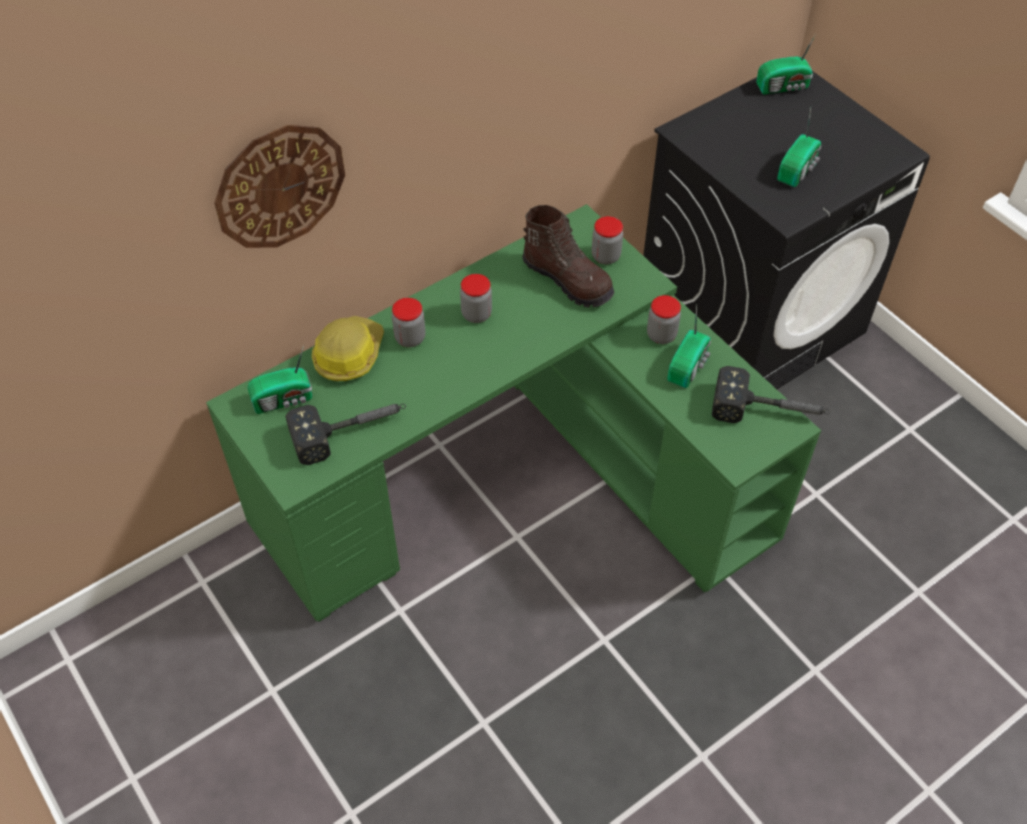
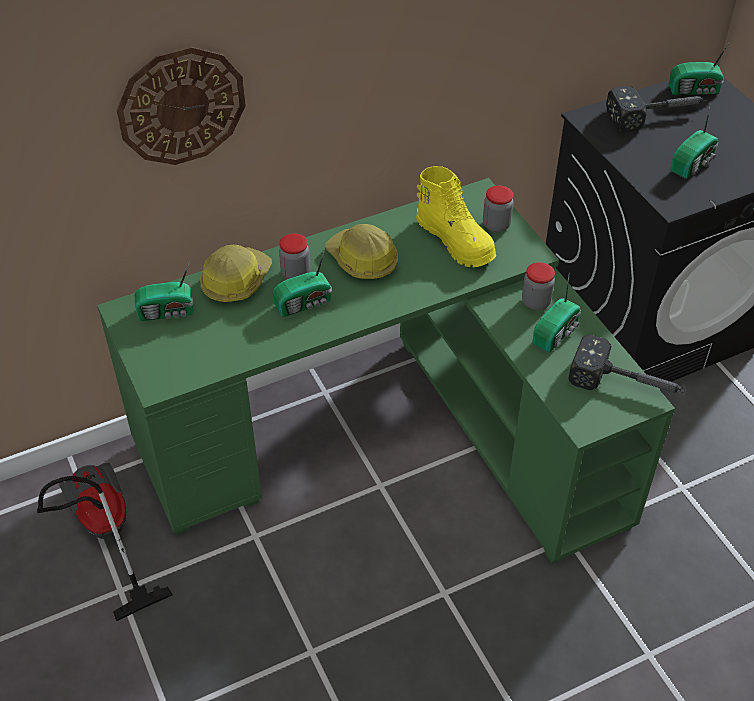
camera: 10 degrees right, 5 degrees down
(240, 634) = (103, 535): none -> vacuum cleaner
(351, 431) = (221, 347): hammer -> hammer (657, 115)
(427, 370) = (305, 303): none -> radio
(476, 314) = (362, 260): jar -> hard hat
(568, 279) = (456, 241): brown boot -> yellow boot

